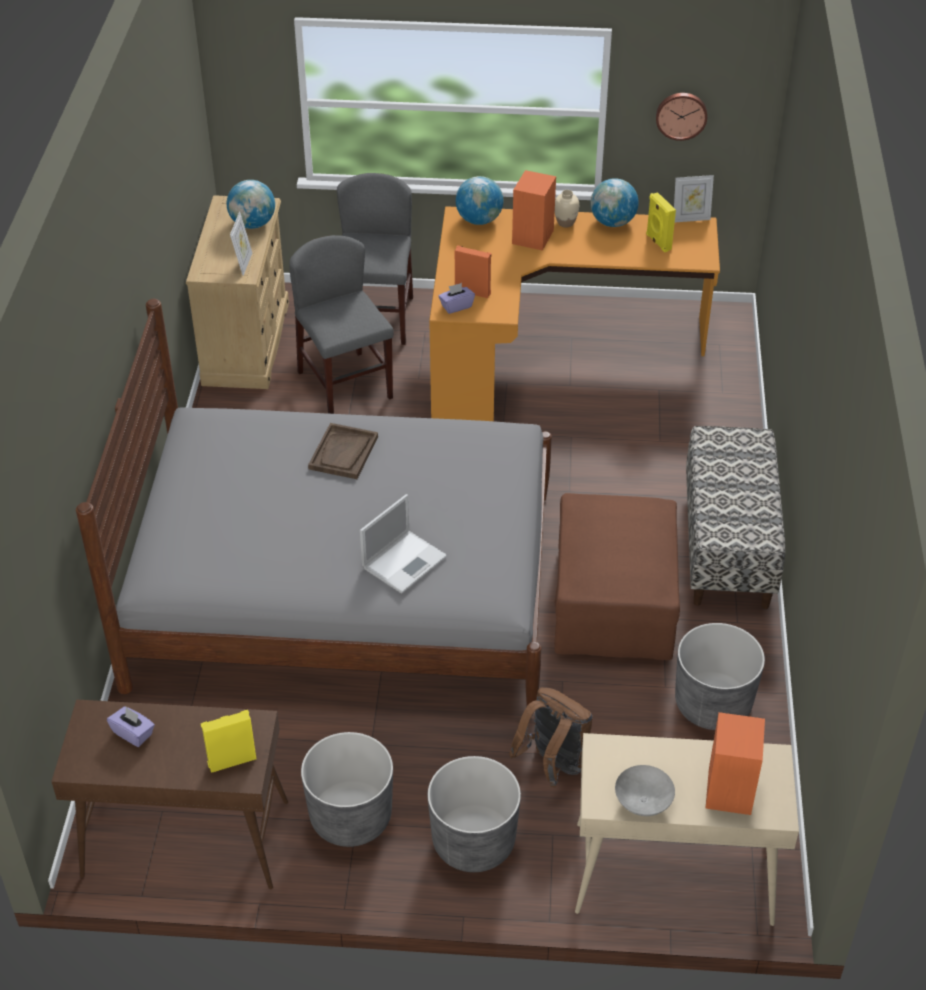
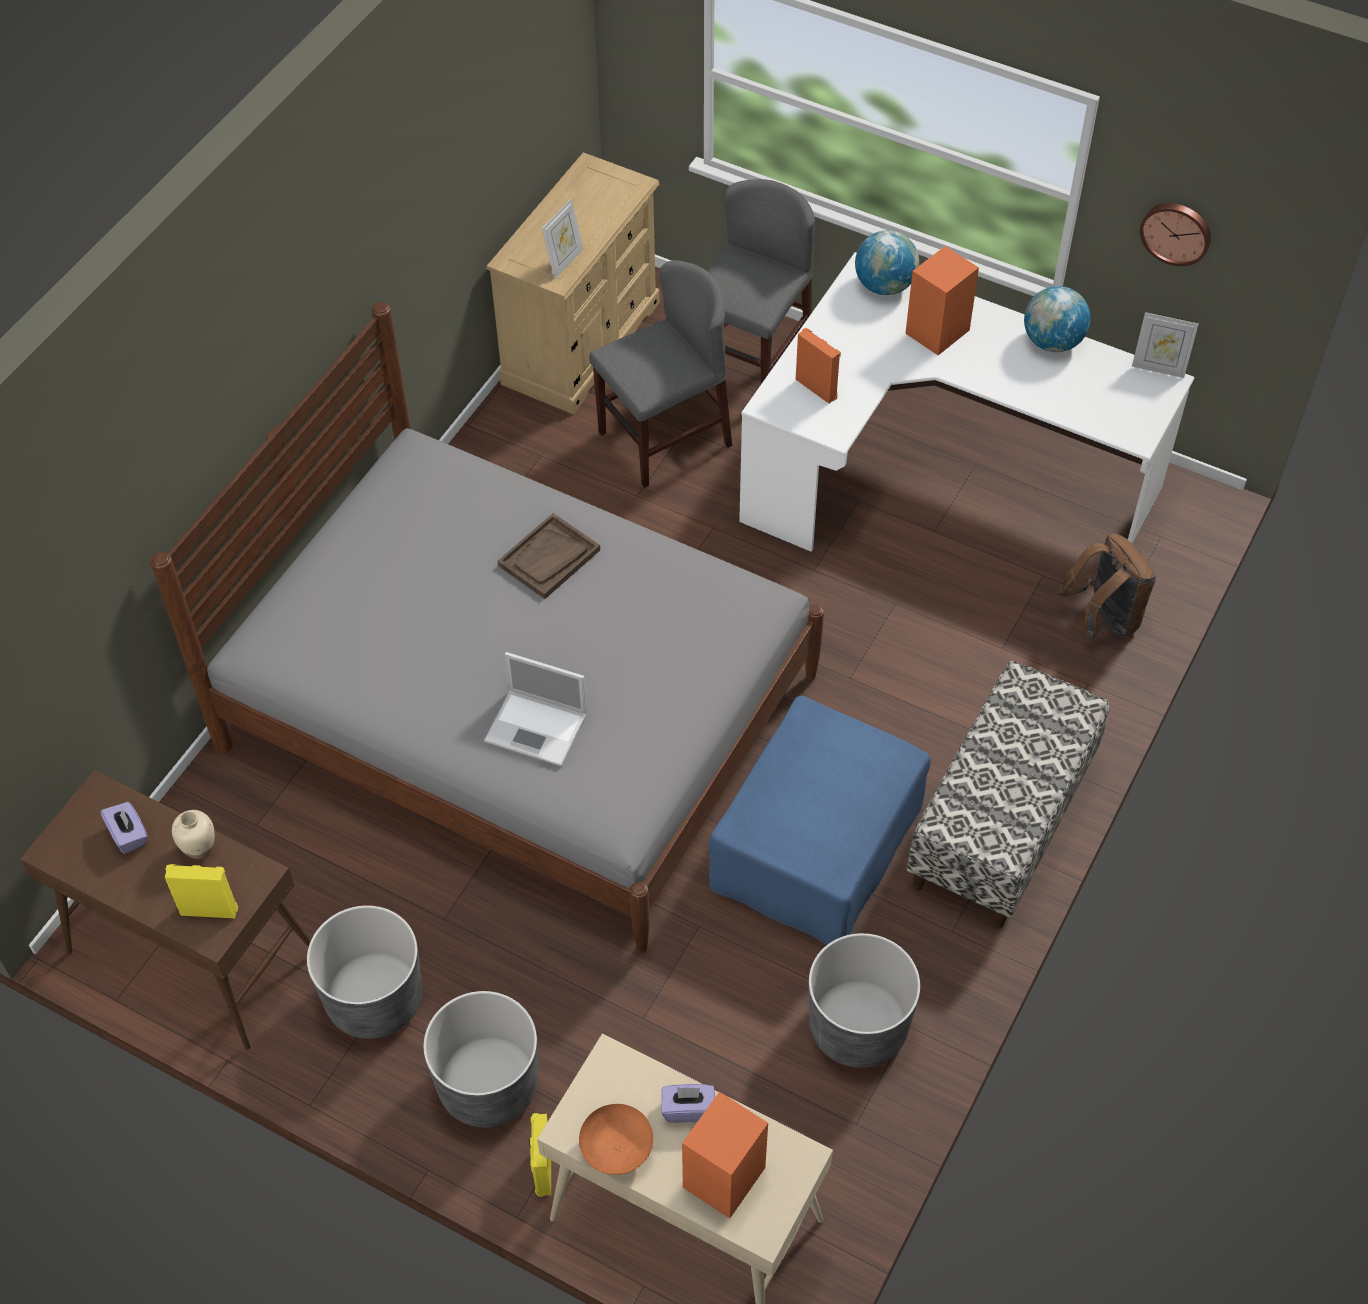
camera: 25 degrees right, 10 degrees up
(253, 224) = (606, 208): globe -> none
(345, 385) = (664, 439): grey chair -> grey chair turned 60 degrees clockwise
(405, 561) = (538, 728): laptop -> laptop turned 45 degrees clockwise
(456, 306) = (784, 403): purple tissue box -> purple tissue box (688, 1109)
(551, 350) = (939, 474): orange desk -> white desk
(553, 765) = (628, 1028): brown backpack -> brown backpack (1103, 619)
(565, 223) = (991, 323): beige vase -> beige vase (199, 848)
(612, 602) = (816, 846): brown ottoman -> blue ottoman
(642, 802) = (616, 1148): grey bowl -> orange bowl
(657, 242) = (1093, 390): yellow speaker -> yellow speaker (542, 1169)

